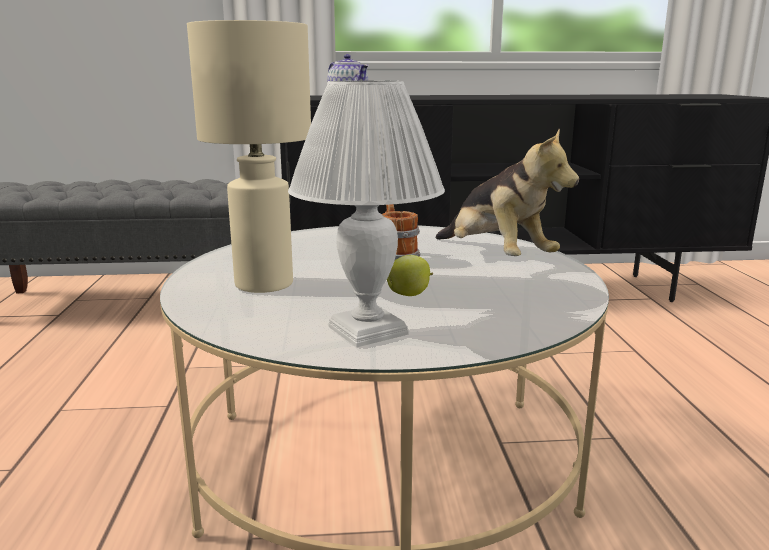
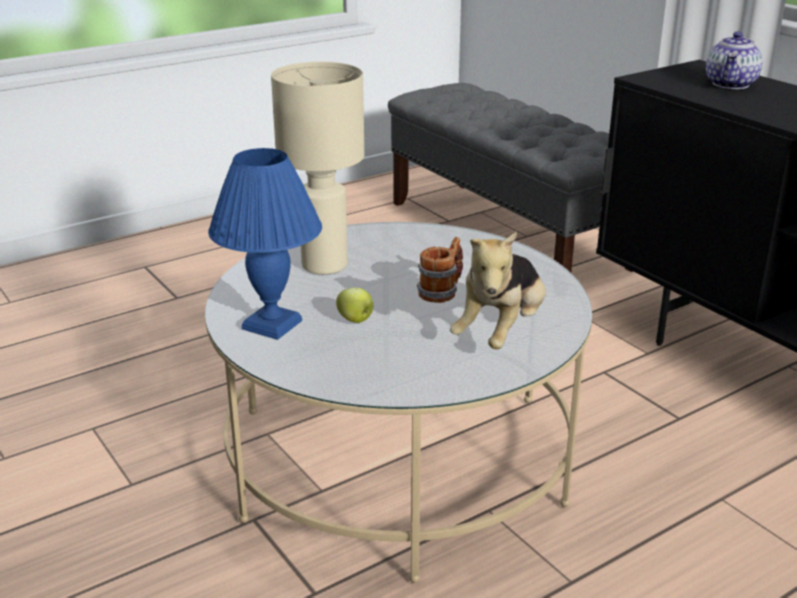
camera: 60 degrees right, 10 degrees up
(369, 331) = (272, 325): white table lamp -> blue table lamp

